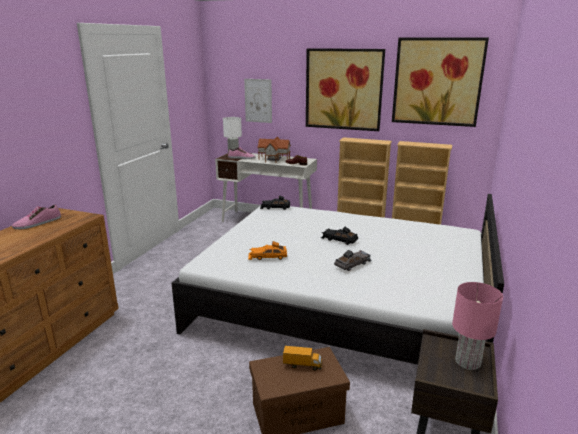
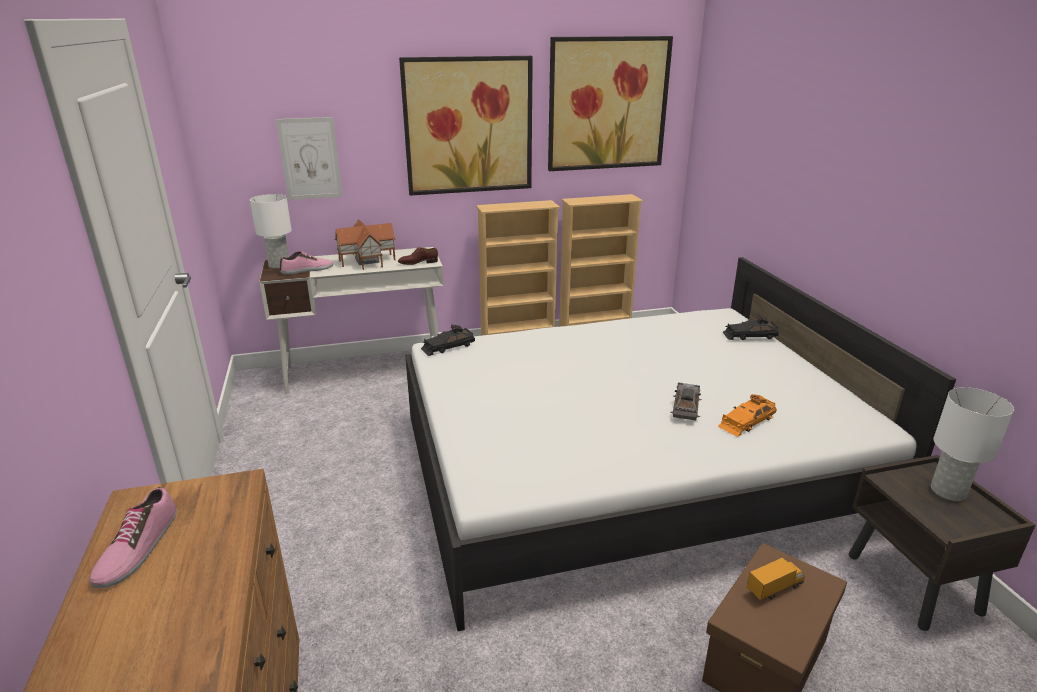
camera: 35 degrees left, 5 degrees up
(267, 256) = (565, 437): orange toy car -> orange toy car (746, 421)
(339, 240) = (615, 374): black toy car -> black toy car (749, 335)
(468, 362) = (949, 491): pink table lamp -> white table lamp

